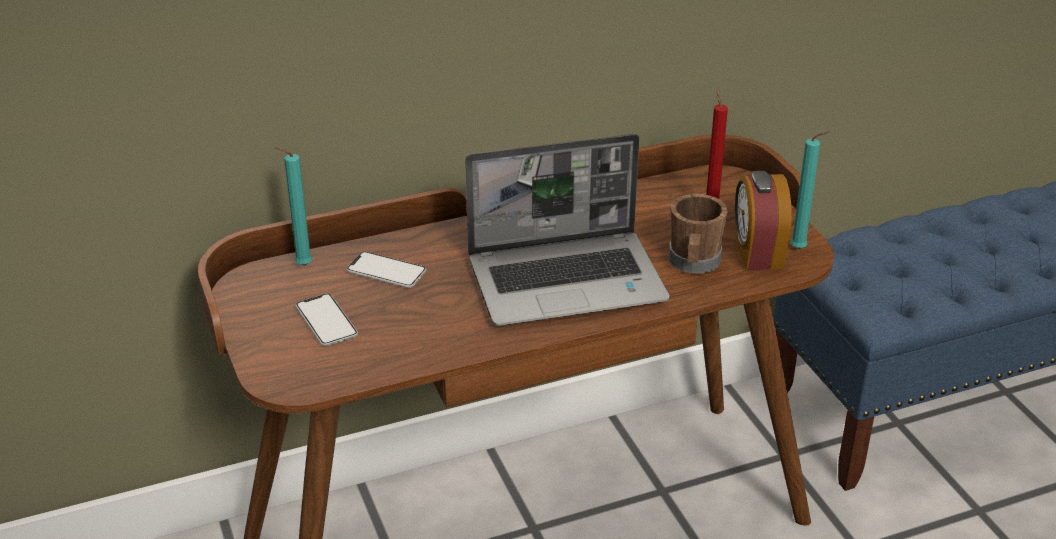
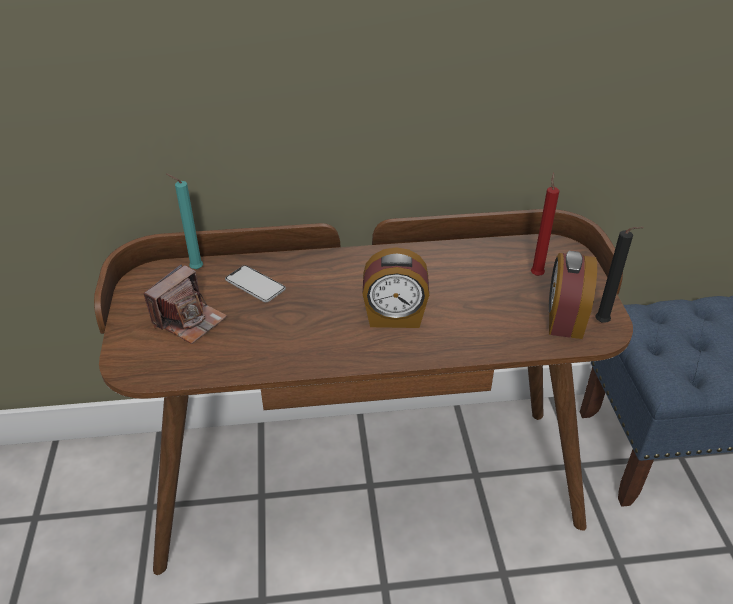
camera: 15 degrees right, 5 degrees up
(326, 321) = (189, 320): phone -> camera
(568, 280) = (394, 317): laptop -> alarm clock
(693, 263) = (505, 320): brown mug -> none
(800, 249) = (604, 323): turquoise candle -> black candle

